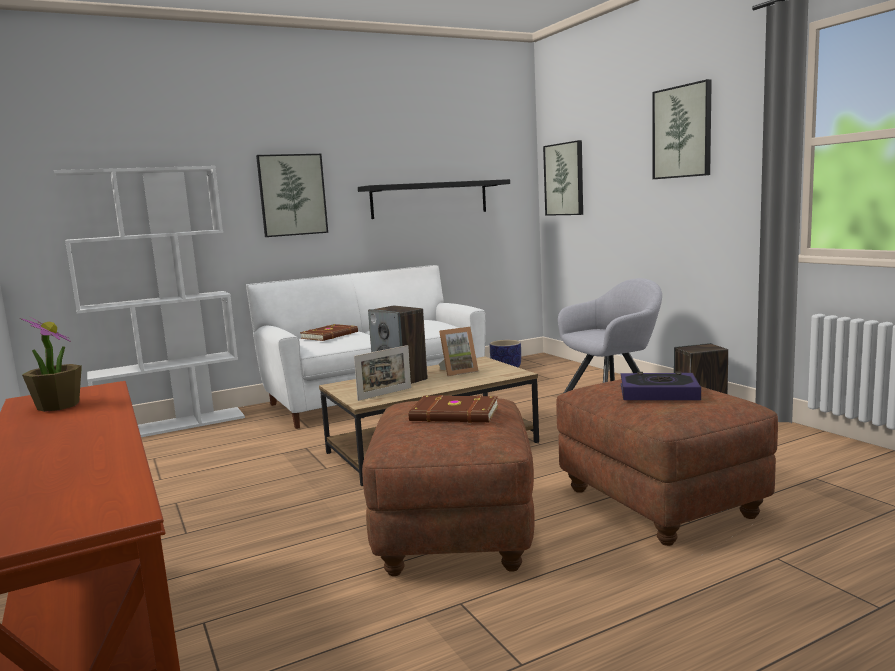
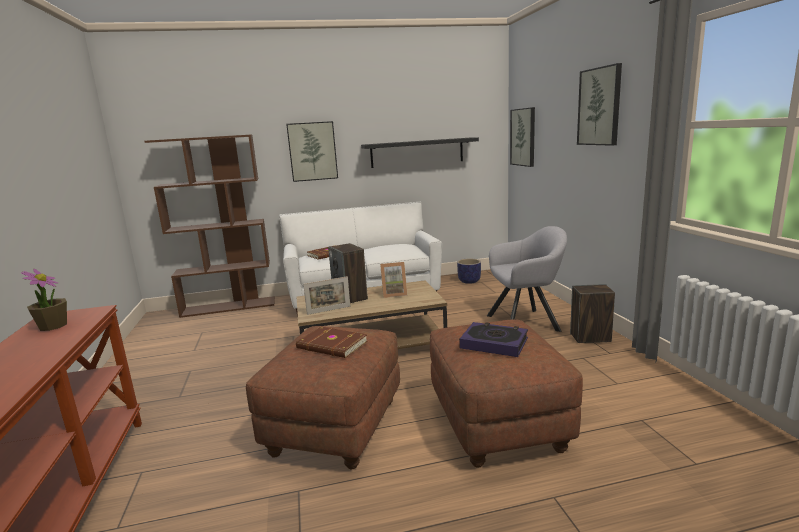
camera: 15 degrees right, 5 degrees up
(173, 425) = (229, 307): white bookcase -> brown bookcase

